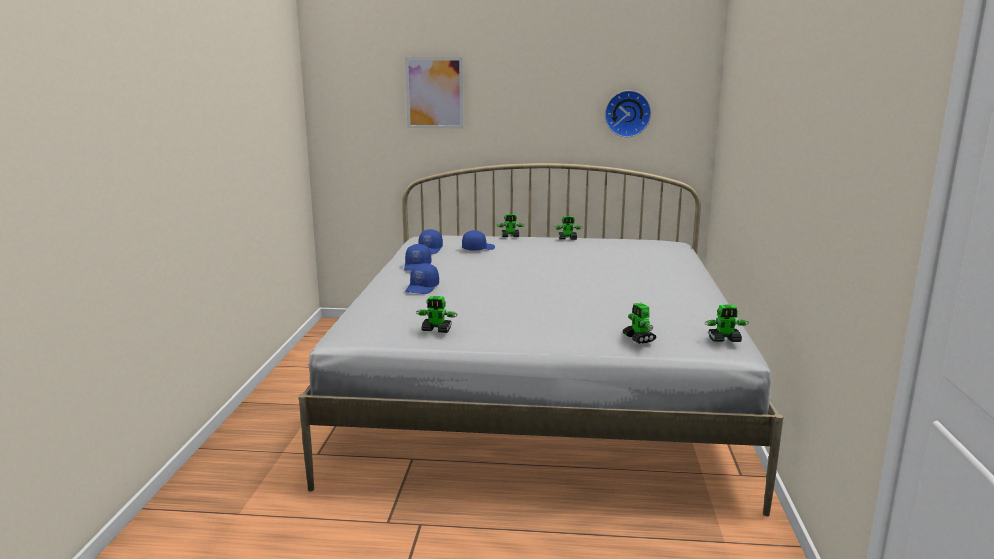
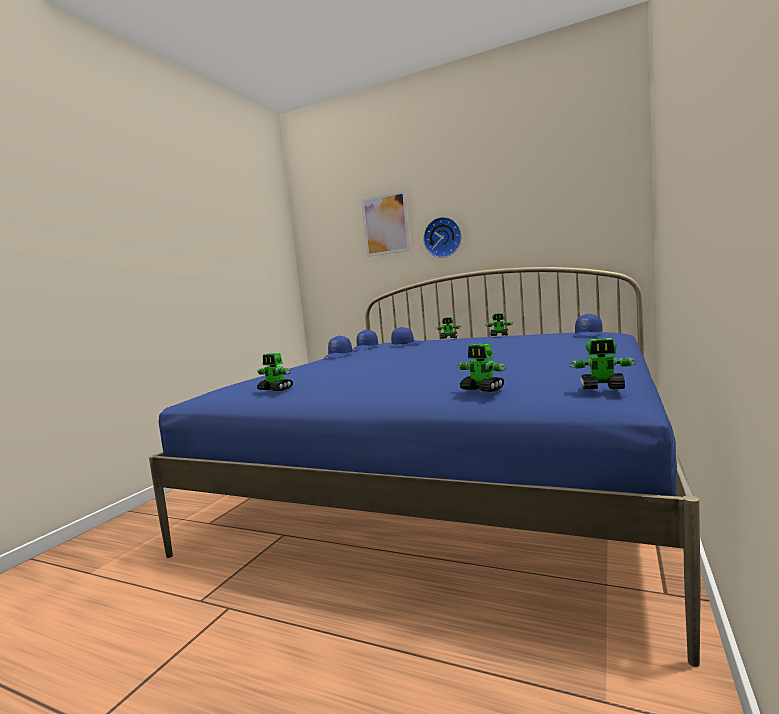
camera: 20 degrees right, 10 degrees down
(422, 288) = (316, 366): blue cap -> blue cap (587, 335)
(541, 394) = (454, 481): white bed -> blue bed
(627, 113) = (555, 215): wall clock -> wall clock (443, 237)
(639, 339) = (482, 389): toy robot -> toy robot turned 45 degrees counterclockwise

